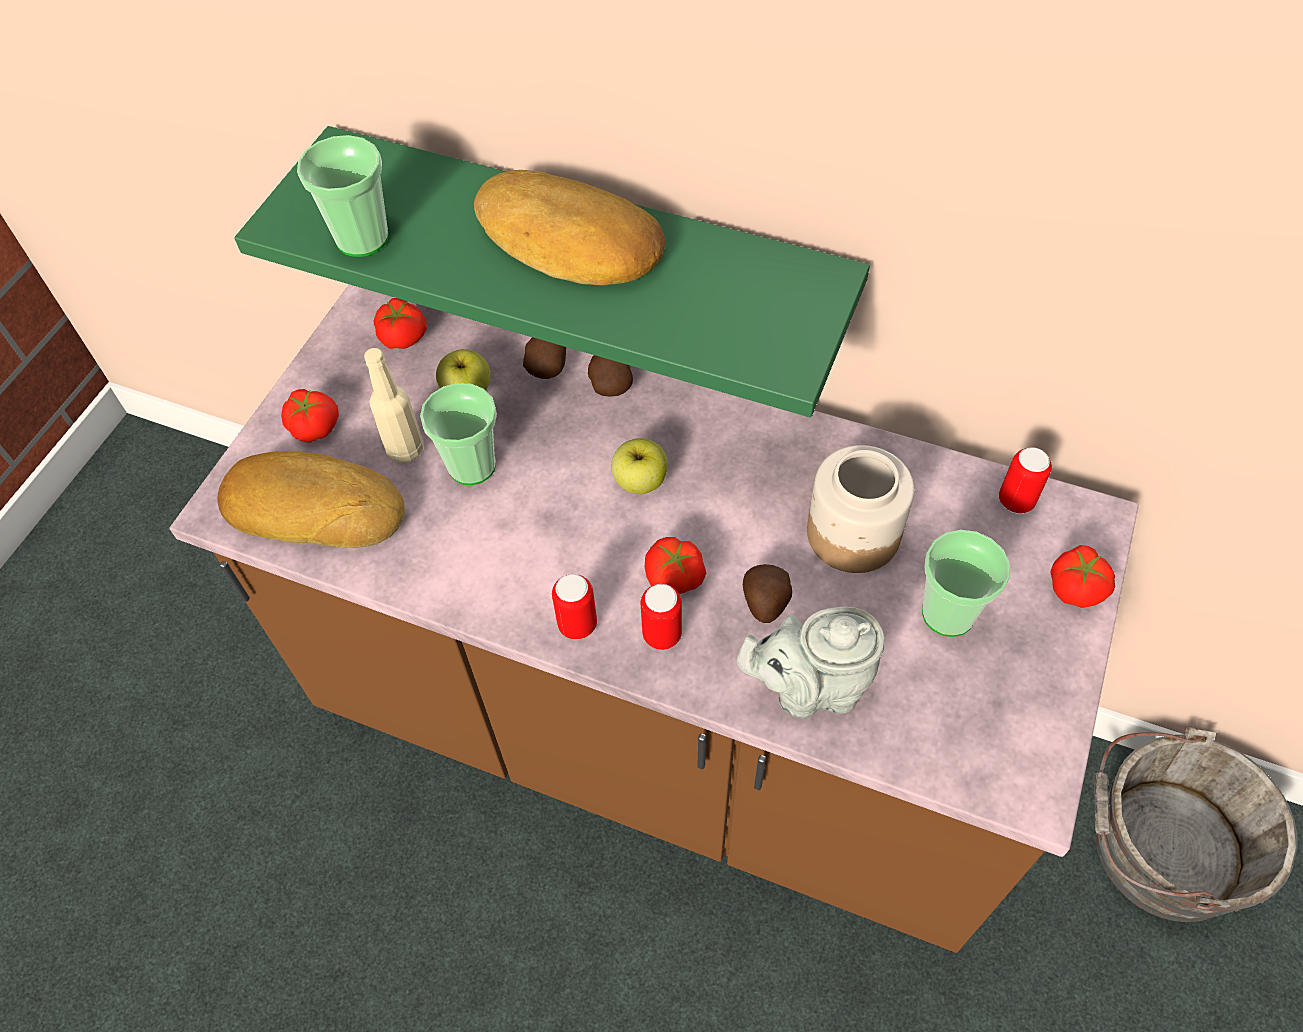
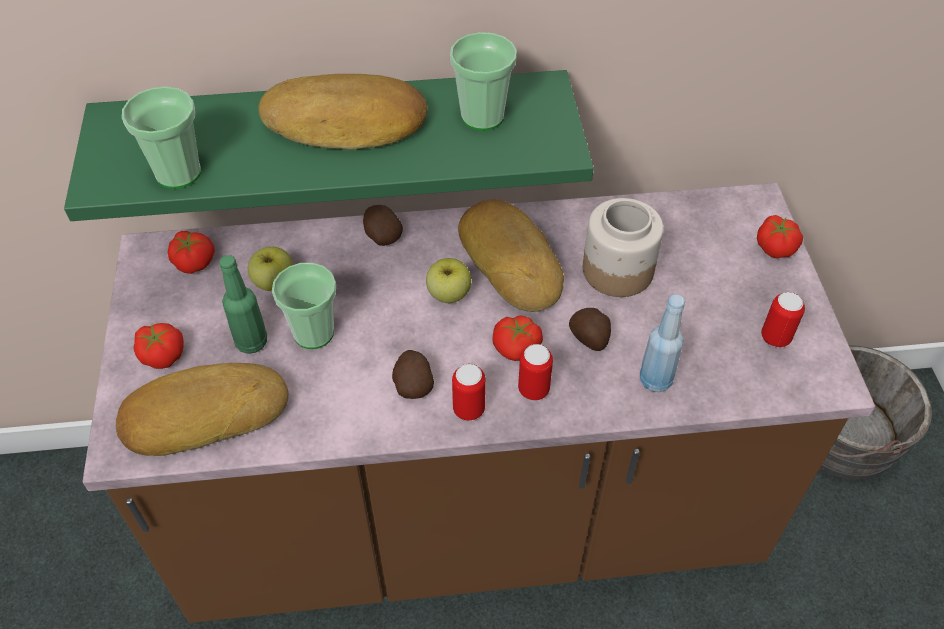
camera: 30 degrees left, 5 degrees down
(405, 449) = (251, 342): beige bottle -> green bottle
(548, 365) = (326, 241): potato -> potato (413, 384)
(737, 471) = (513, 261): none -> bread
(810, 688) = (655, 380): grey teapot -> blue bottle
(948, 613) = (710, 295): cup -> cup (482, 116)
(1016, 501) = (705, 209): can -> can (775, 338)

